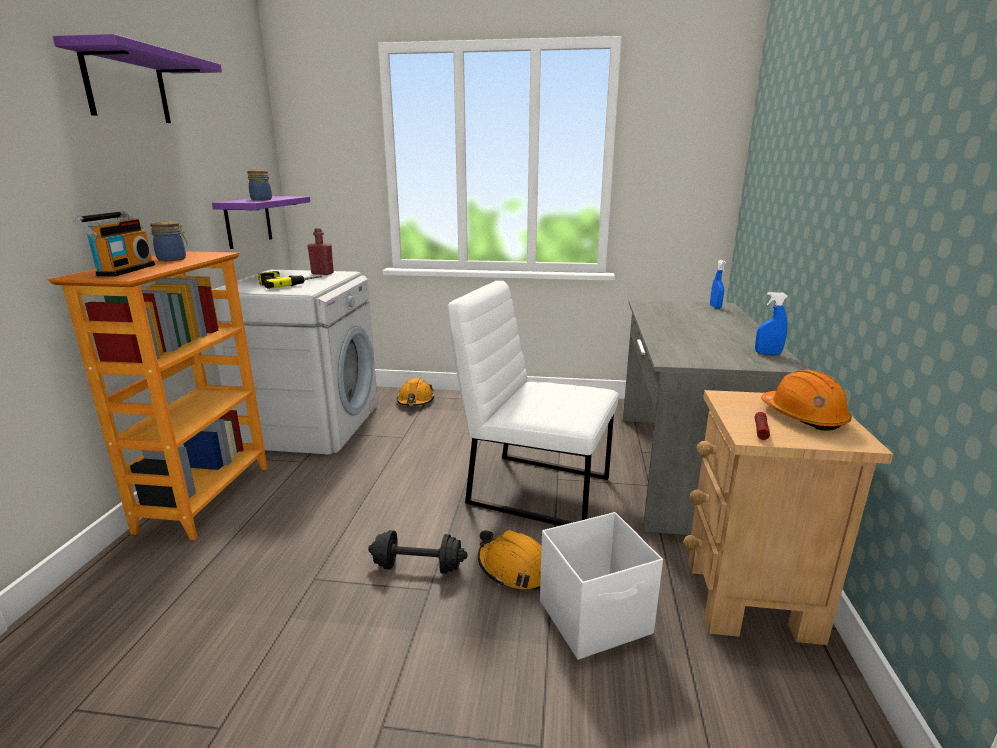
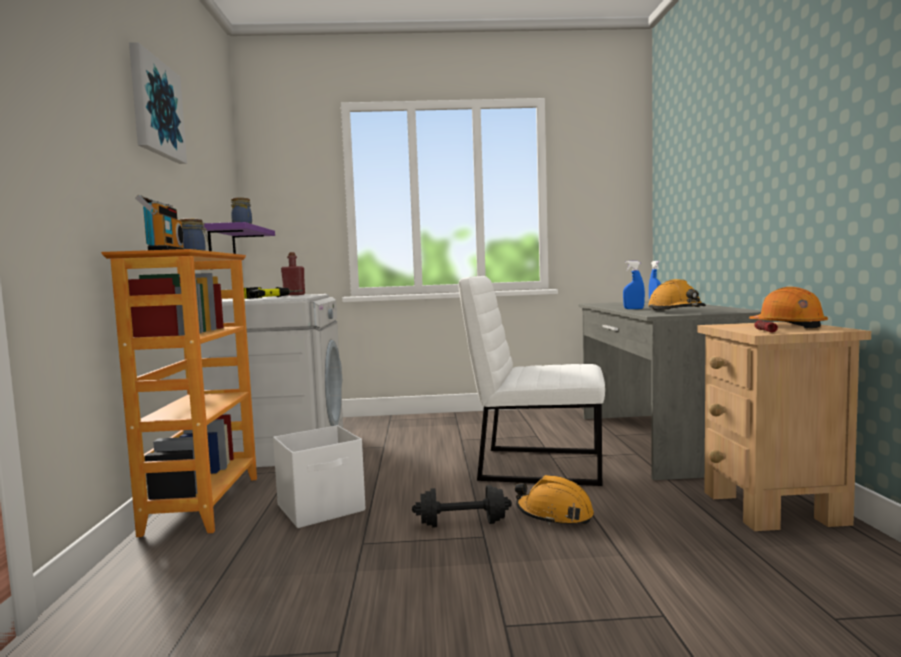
camera: 10 degrees left, 15 degrees down
(126, 86) = (156, 108): purple shelf -> picture
(415, 401) = (378, 423): orange hard hat -> orange hard hat (676, 311)
(596, 618) = (651, 534): white storage box -> white storage box (322, 508)
(767, 353) = (726, 309): blue spray bottle -> blue spray bottle (633, 309)

